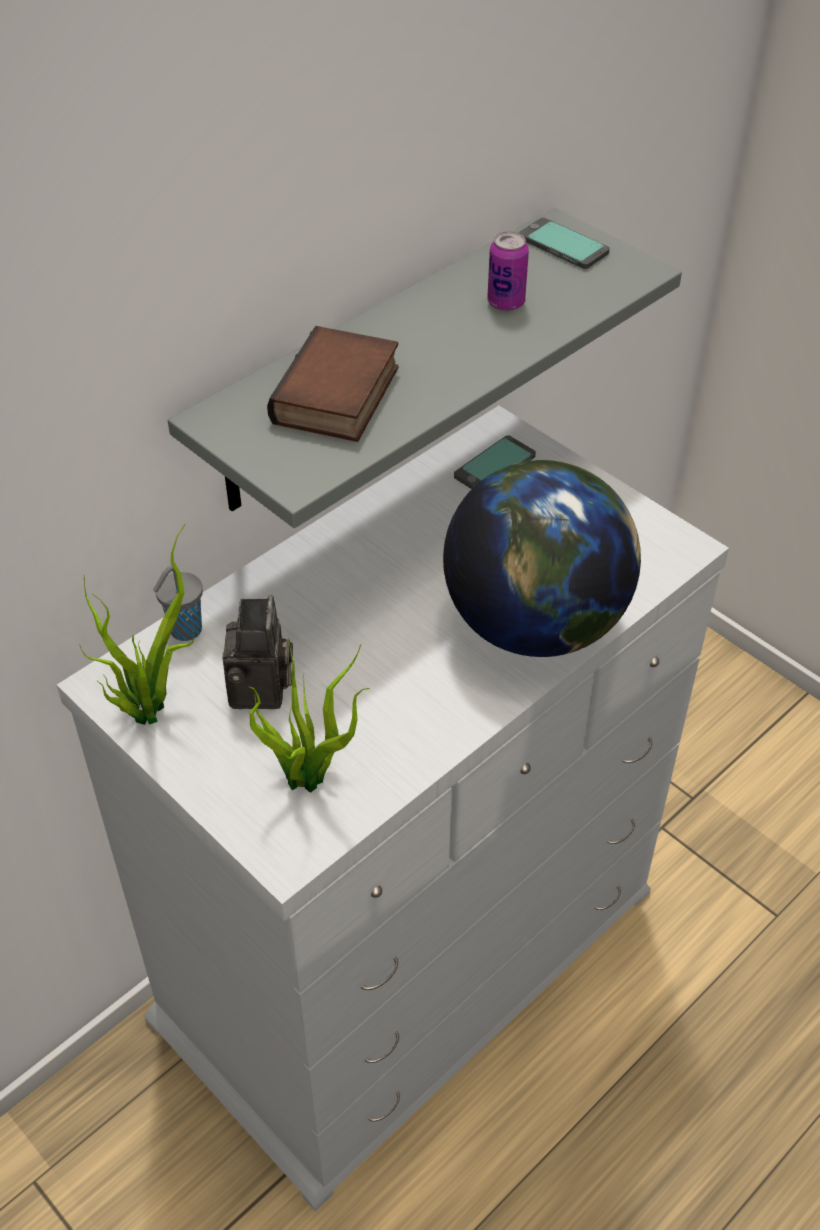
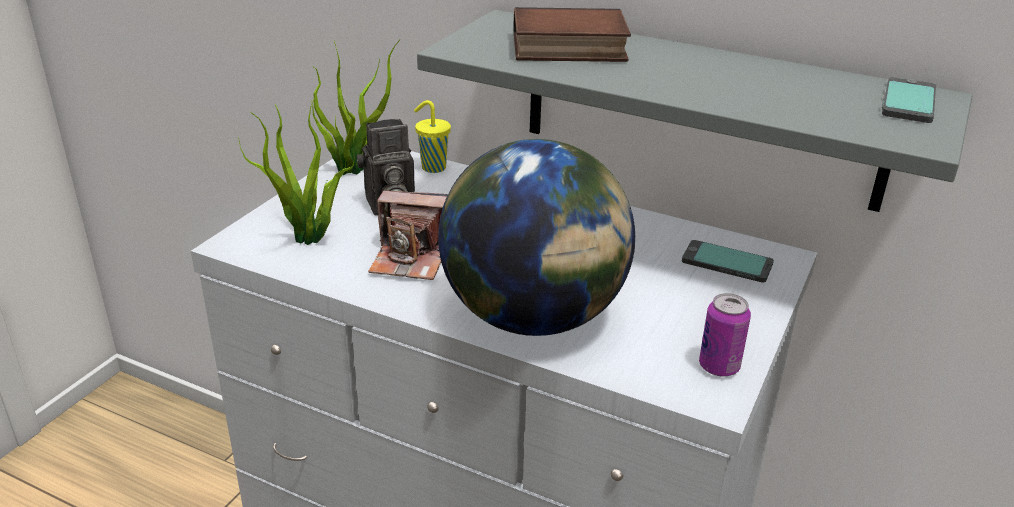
camera: 70 degrees right, 15 degrees down
(184, 631) = (432, 167): grey cup -> yellow cup
(391, 693) = (411, 258): none -> camera
(506, 303) = (774, 89): can -> can (719, 366)

